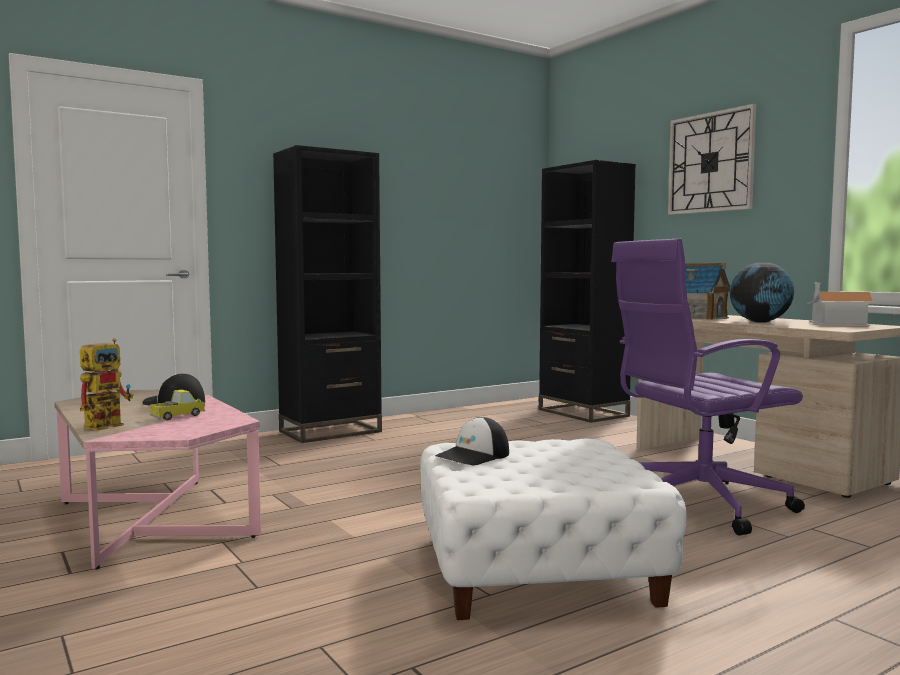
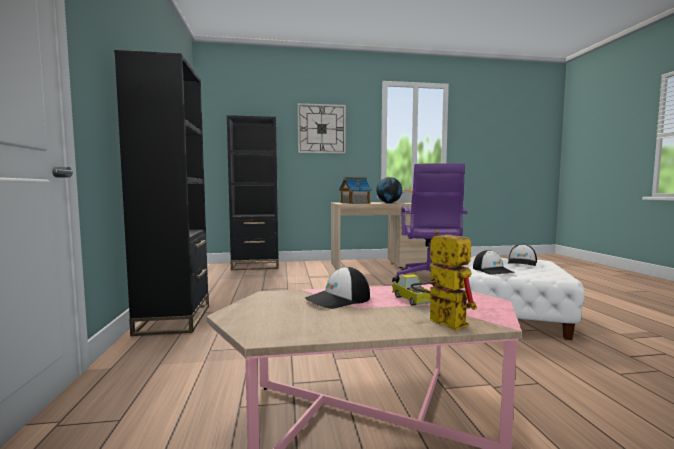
camera: 65 degrees left, 0 degrees up
(593, 471) = (522, 262): none -> cap

